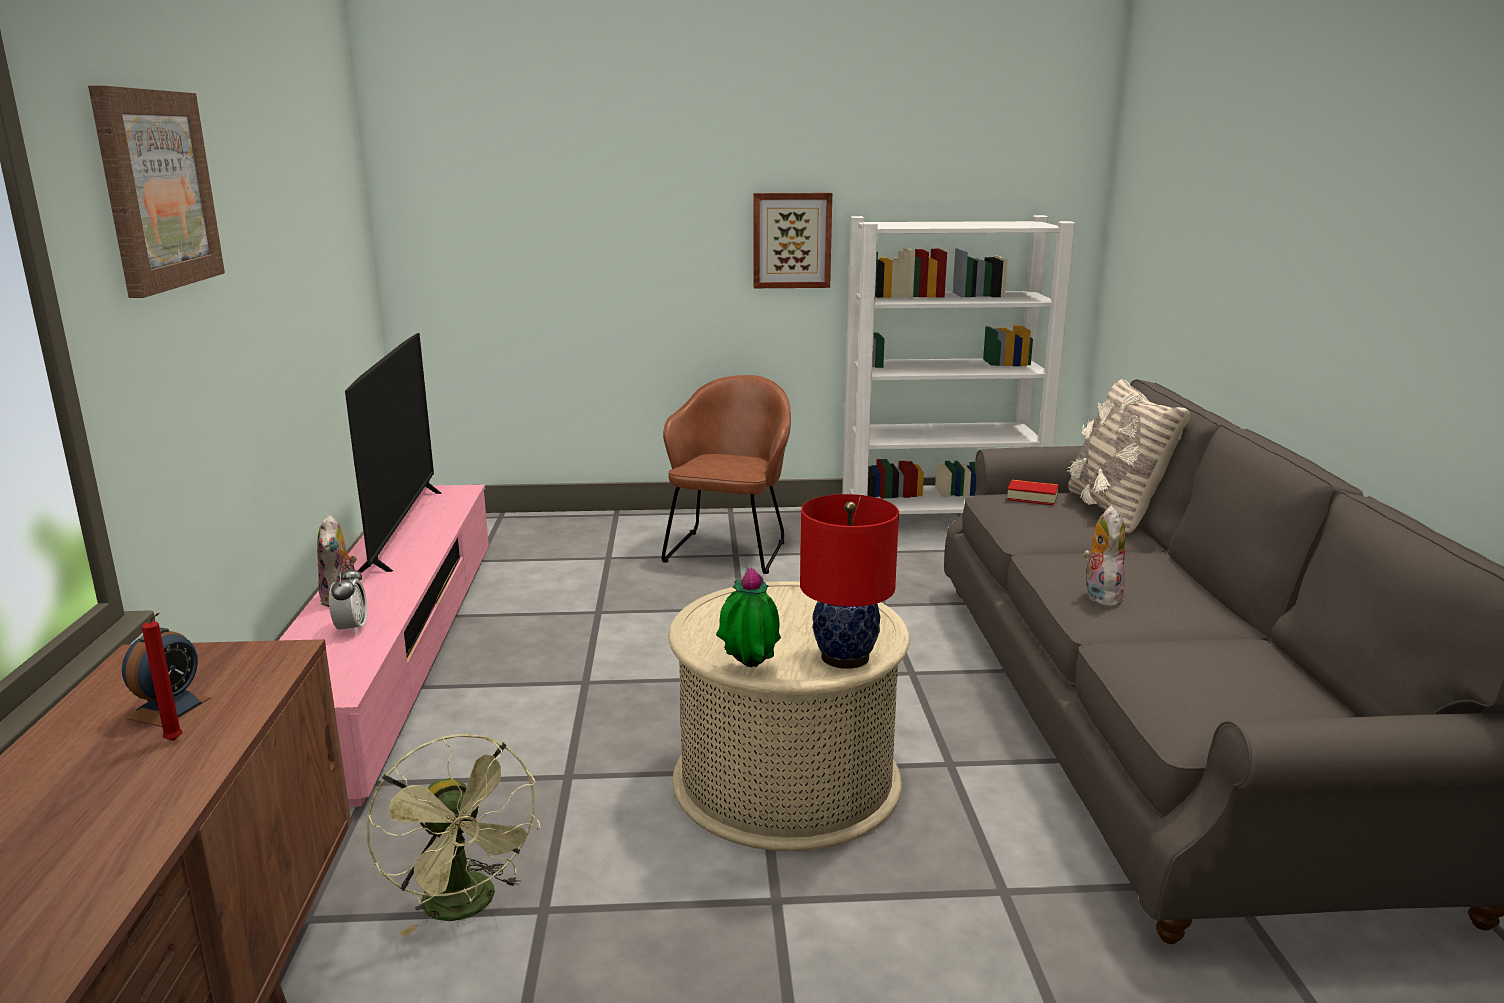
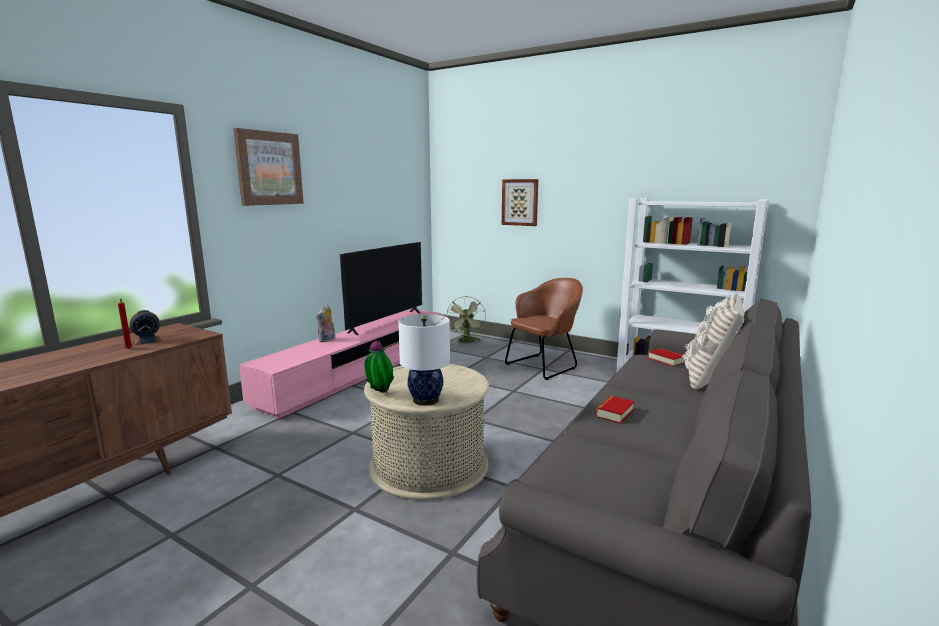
camera: 35 degrees right, 5 degrees down
(351, 628) = (313, 350): alarm clock -> none
(466, 907) = (258, 463): green fan -> green fan (467, 342)
(791, 240) = (610, 210): picture -> picture (520, 202)
(845, 657) = (426, 400): red table lamp -> white table lamp
(1100, 596) = (614, 413): plush toy -> book

